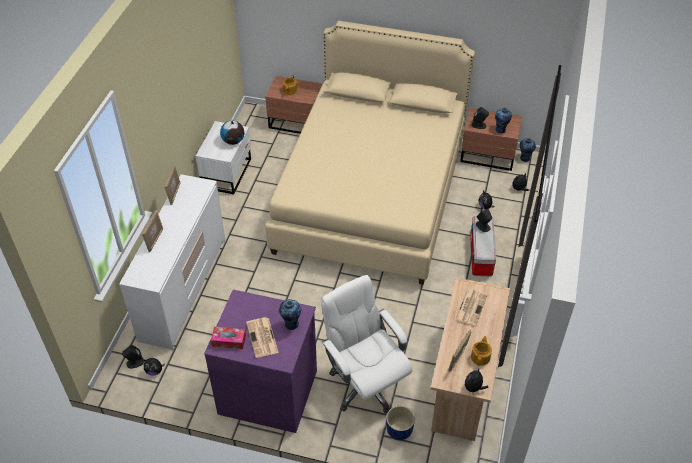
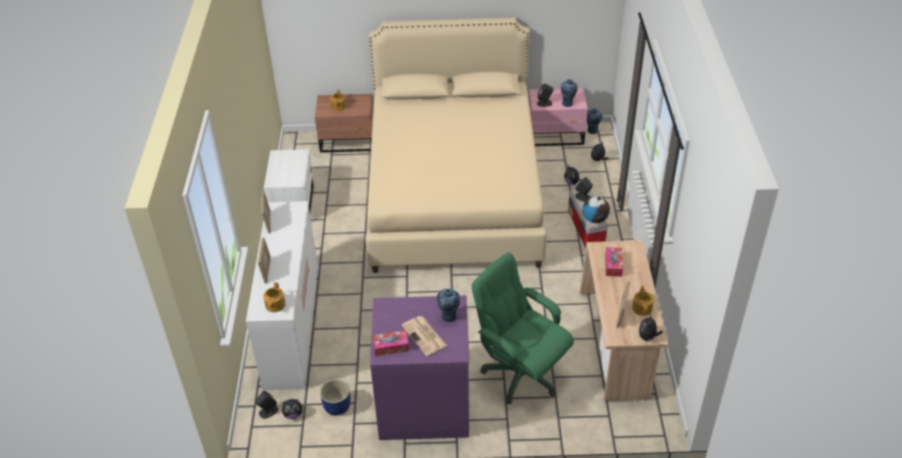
camera: 15 degrees left, 5 degrees down
(149, 274) = (275, 305): none -> teapot
(233, 141) = (299, 166): globe -> globe (595, 220)
(365, 384) = (520, 373): white office chair -> green office chair
(398, 430) = (572, 408): blue planter -> blue planter (336, 406)
(470, 307) = (613, 265): newspaper -> tissue box
(488, 156) = (556, 135): brown nightstand -> pink nightstand

